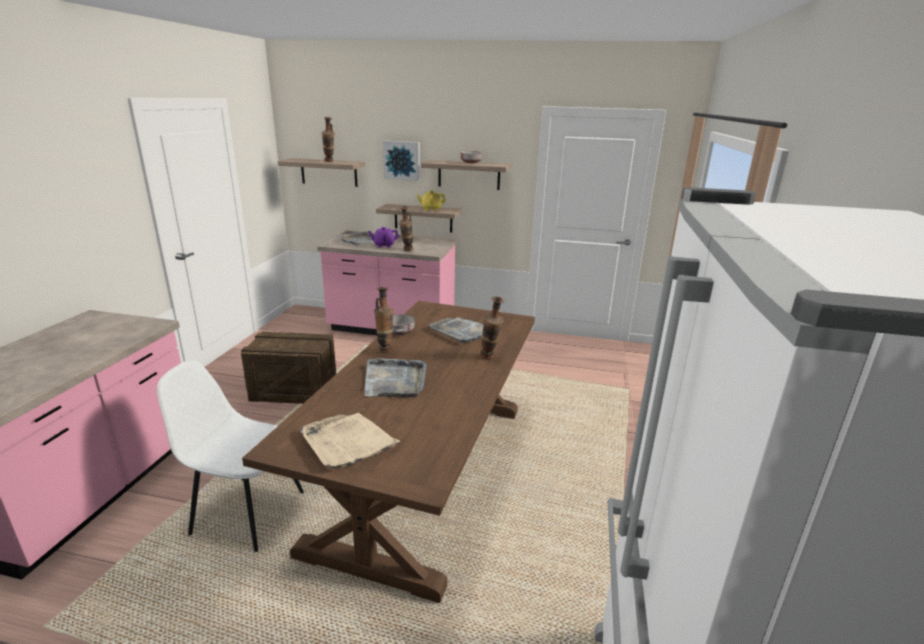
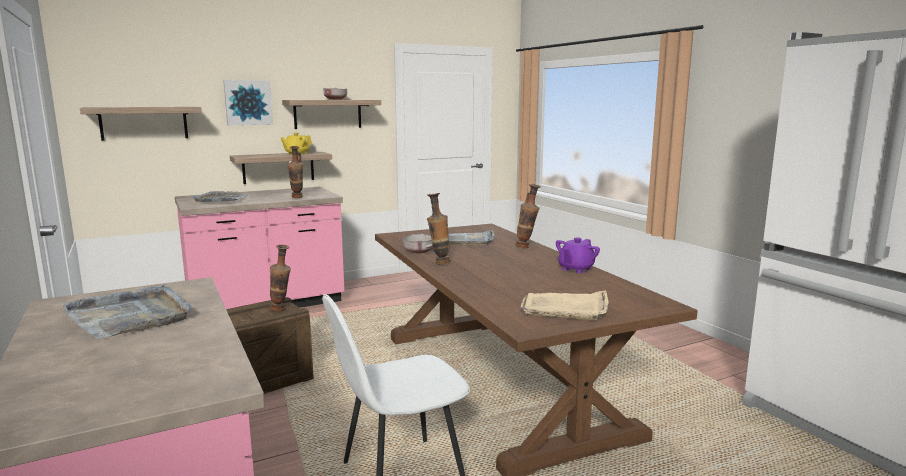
camera: 40 degrees left, 10 degrees down
(329, 162) = (157, 106): vase -> vase (281, 310)
(384, 245) = (261, 198): purple teapot -> purple teapot (575, 269)
(395, 380) = (498, 274): grey tray -> grey tray (131, 316)

